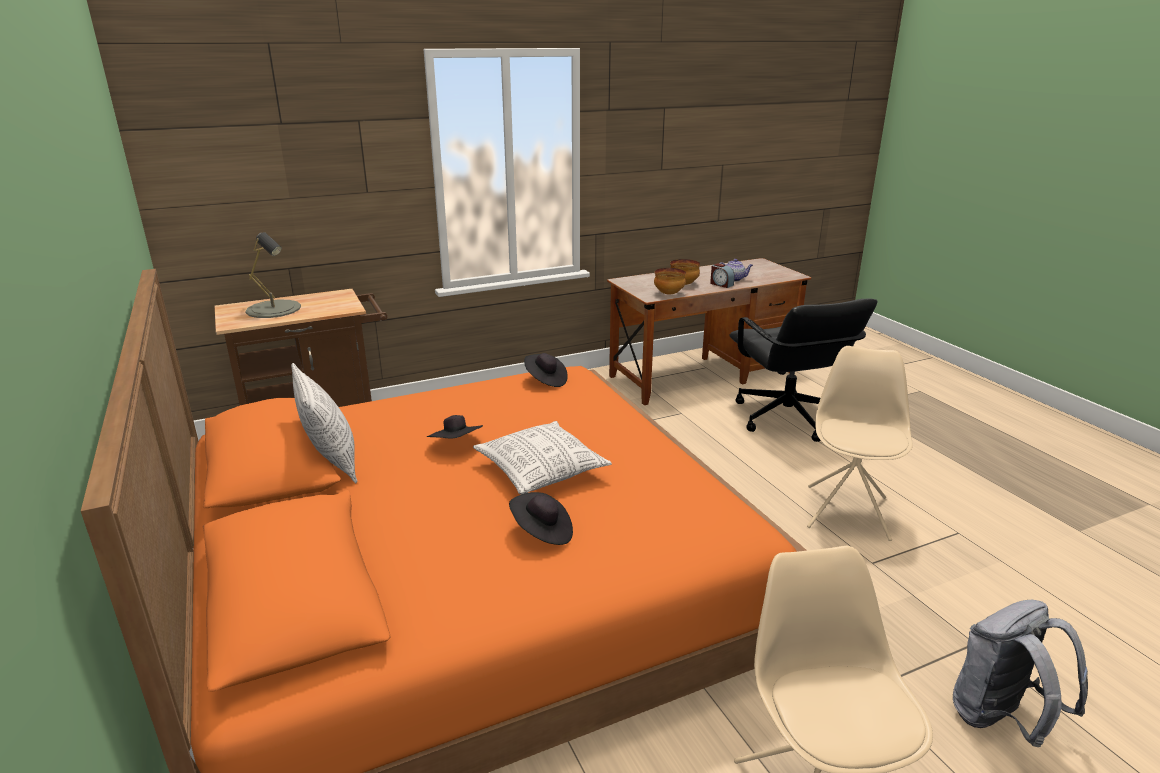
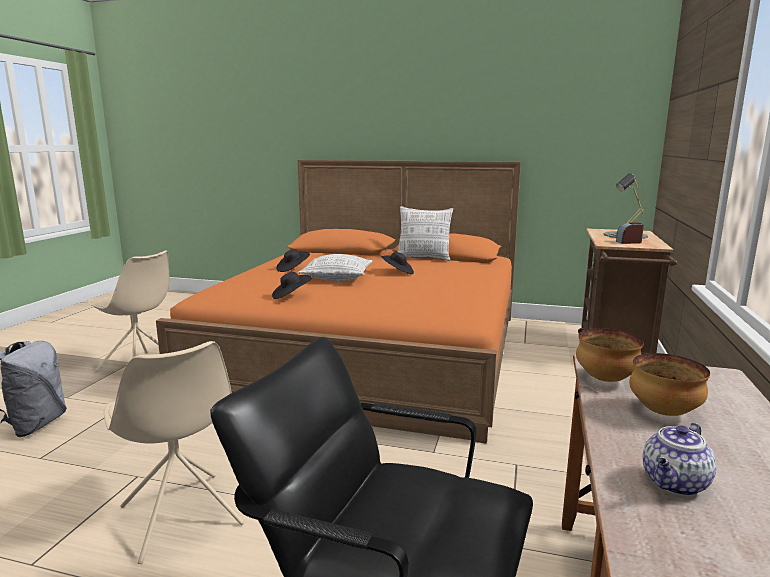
camera: 130 degrees right, 10 degrees down
(545, 380) = (453, 303): black hat -> black hat (291, 296)
(721, 284) = (635, 446): alarm clock -> alarm clock (629, 242)

